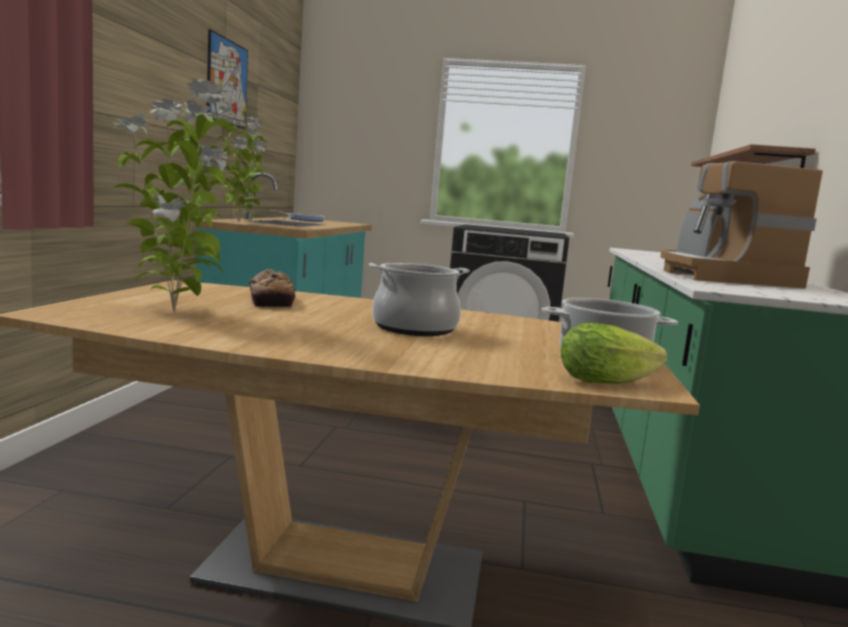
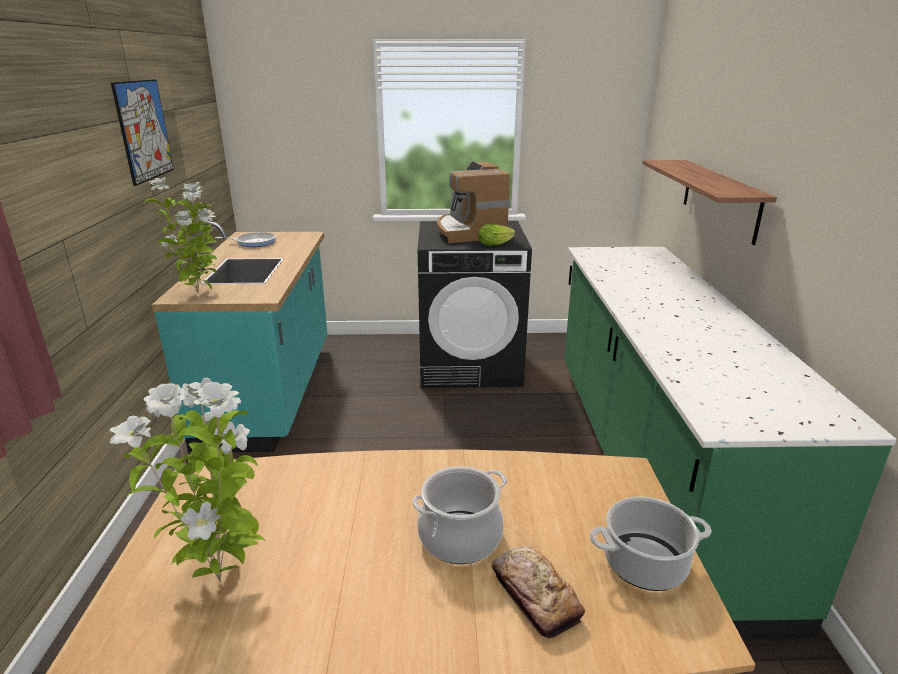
camera: 10 degrees left, 15 degrees up
(270, 300) = (299, 500): bread -> bread (535, 596)
(612, 381) = (671, 629): lettuce -> lettuce (497, 243)
(718, 276) = (700, 357): coffee machine -> coffee machine (469, 232)

